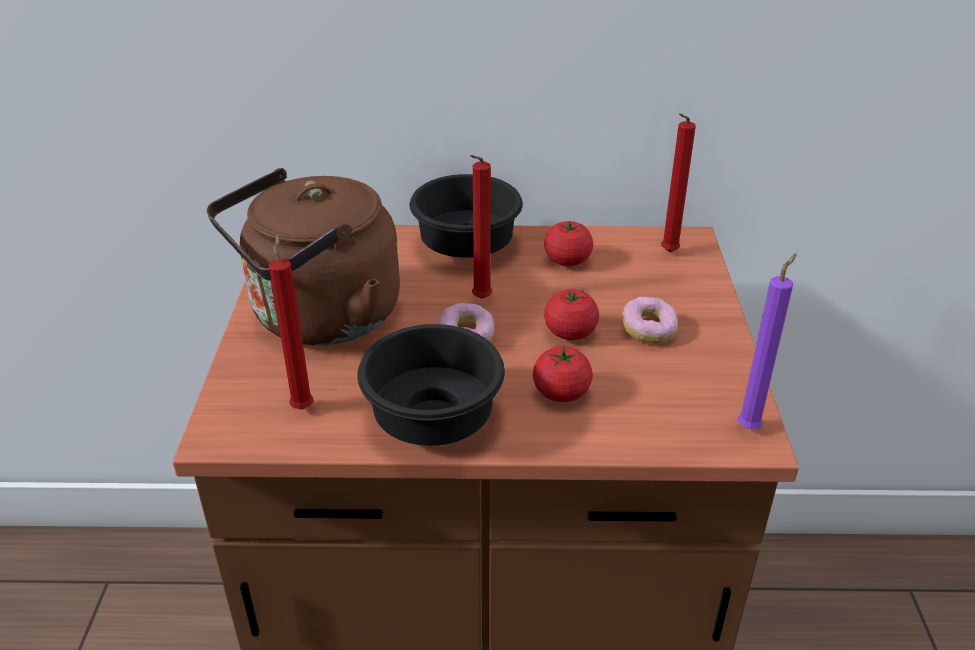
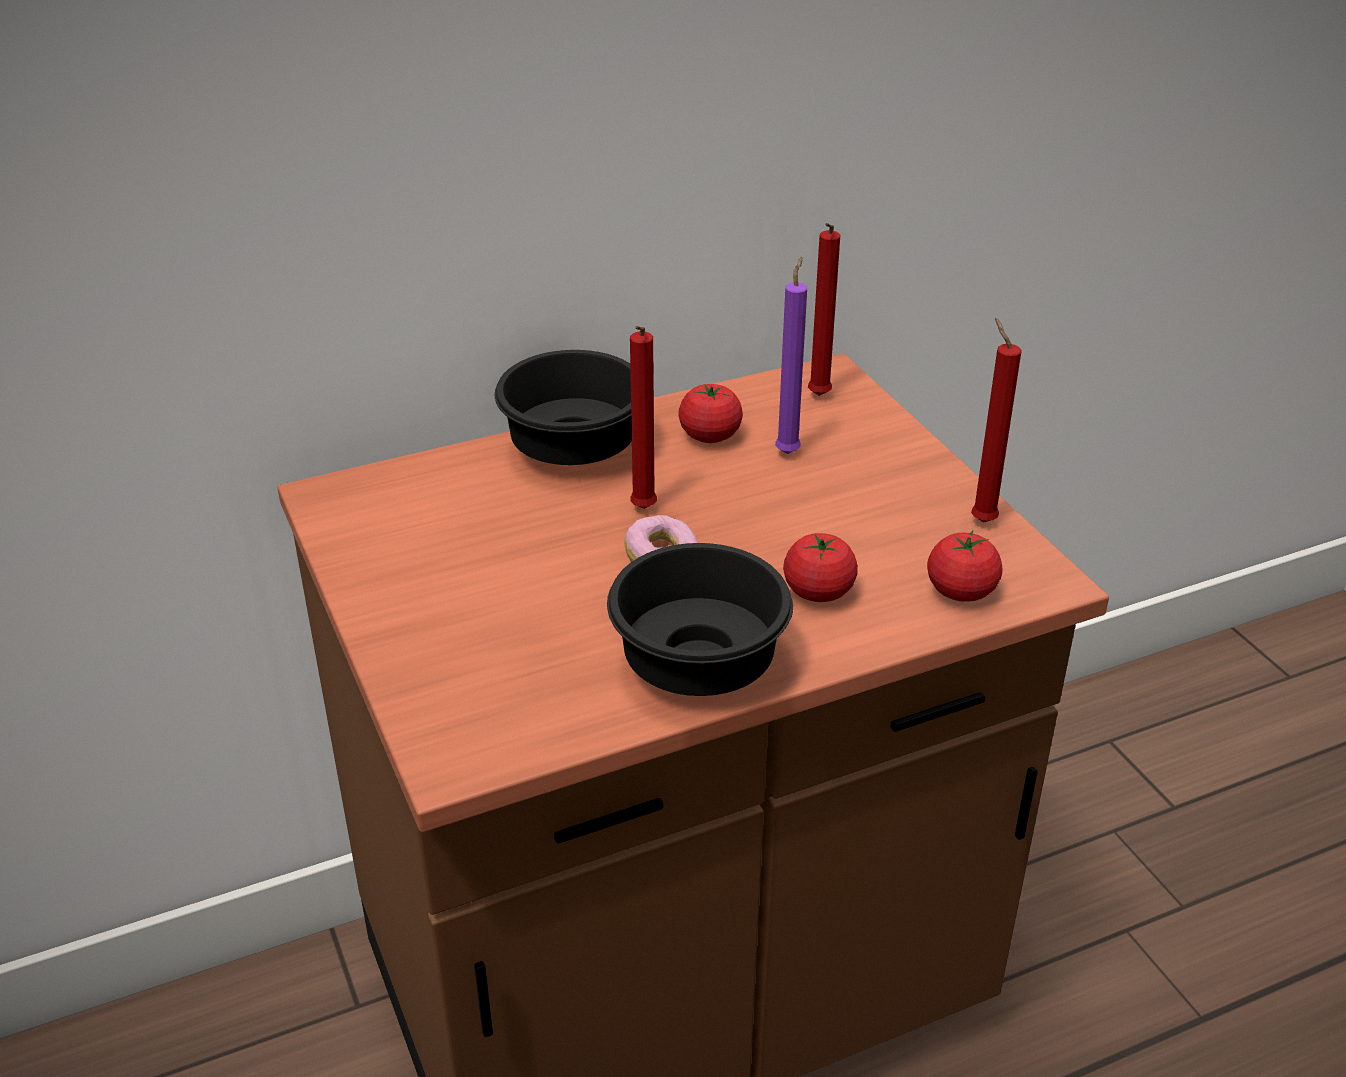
camera: 25 degrees left, 0 degrees up
(303, 406) = (529, 698): red candle -> red candle (980, 520)
(319, 319) = (458, 588): brown kettle -> none
(570, 333) = (777, 521): tomato -> tomato (961, 591)
(648, 331) = (861, 494): donut -> none
(750, 426) = (1037, 568): purple candle -> purple candle (788, 451)

